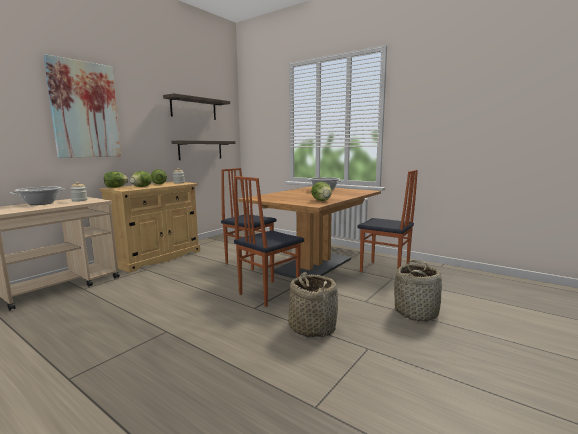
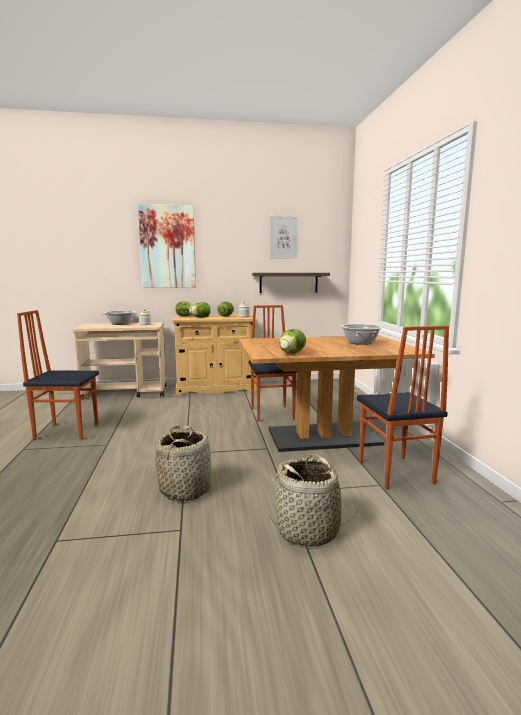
camera: 45 degrees right, 0 degrees up
(193, 108) = (283, 237): shelf -> picture
(268, 293) = (223, 446): chair -> chair (67, 431)

